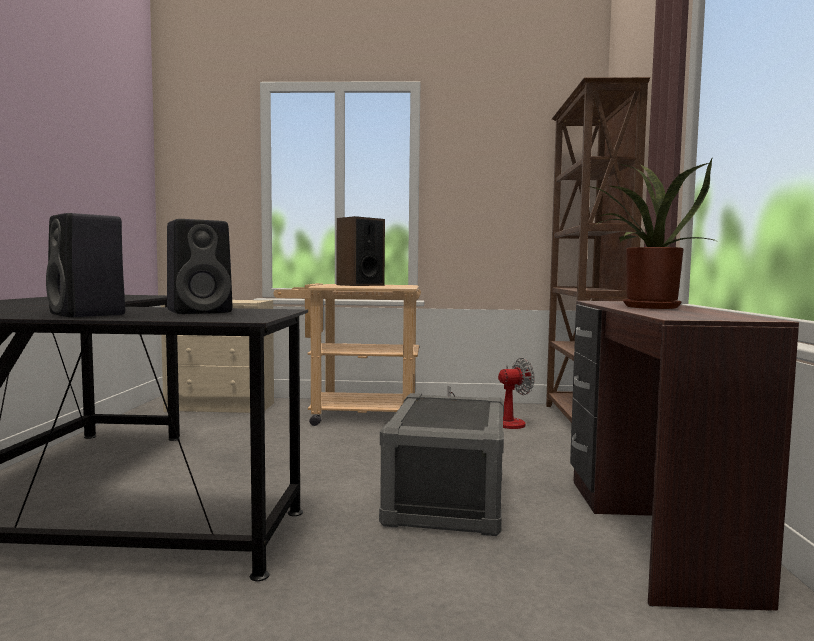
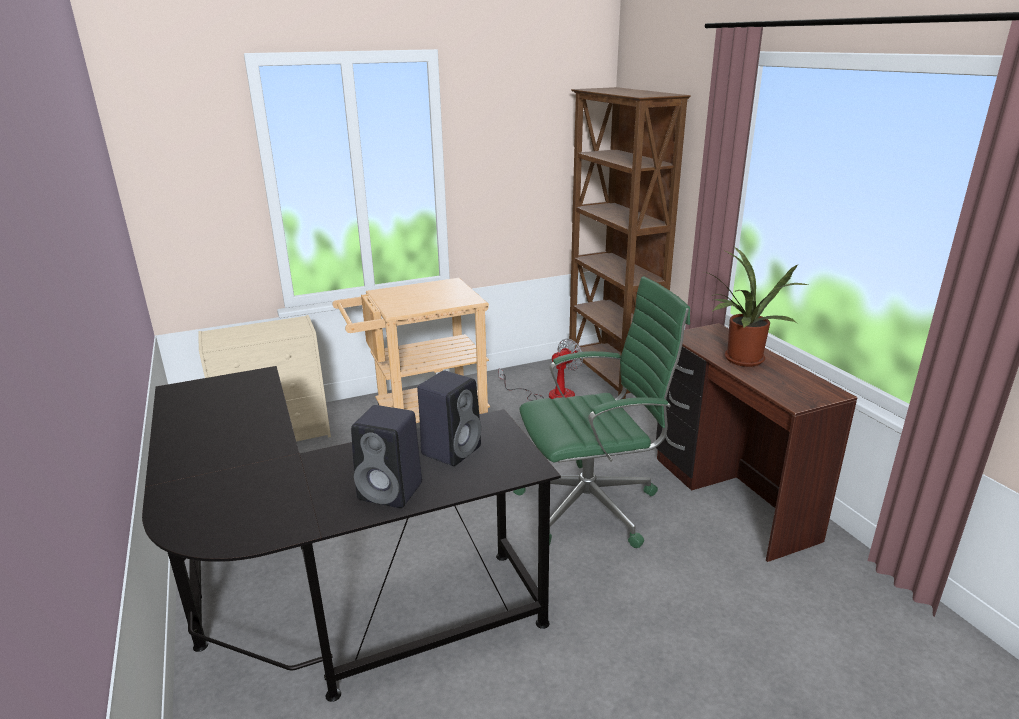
camera: 25 degrees left, 20 degrees up
(360, 285) = (419, 298): speaker -> none
(448, 499) = (592, 506): grey storage box -> green office chair

